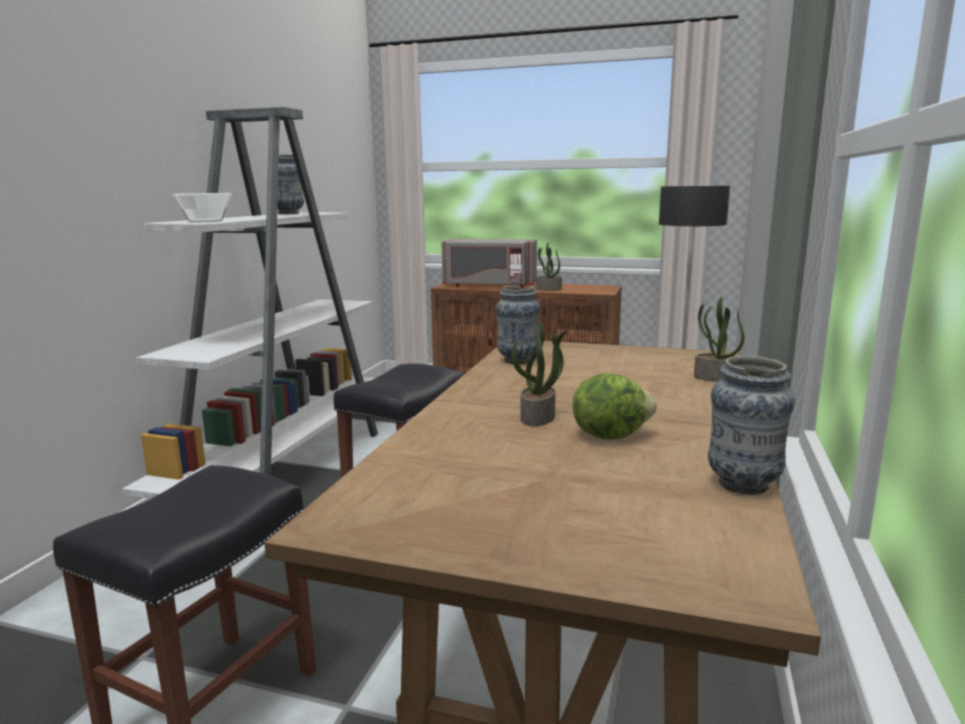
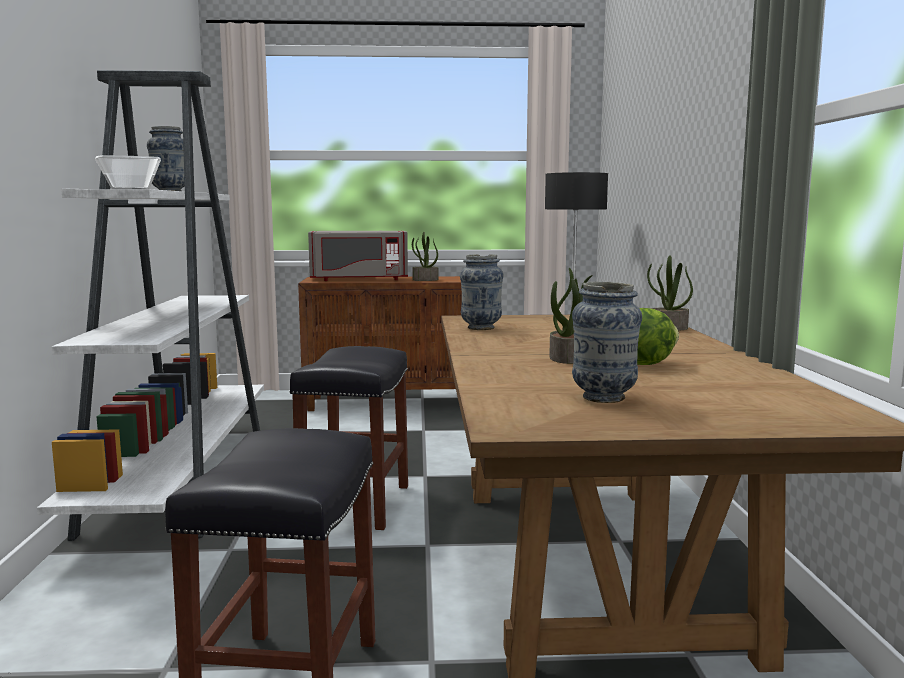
camera: 20 degrees left, 5 degrees down
(743, 485) = (781, 379): vase -> vase (603, 398)

